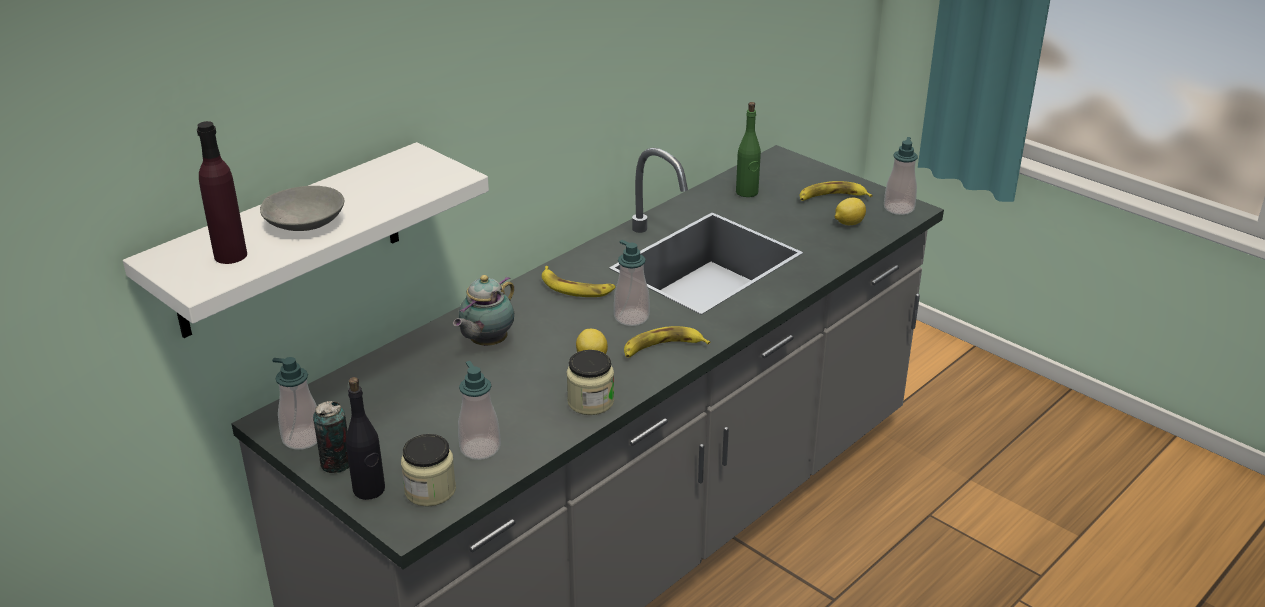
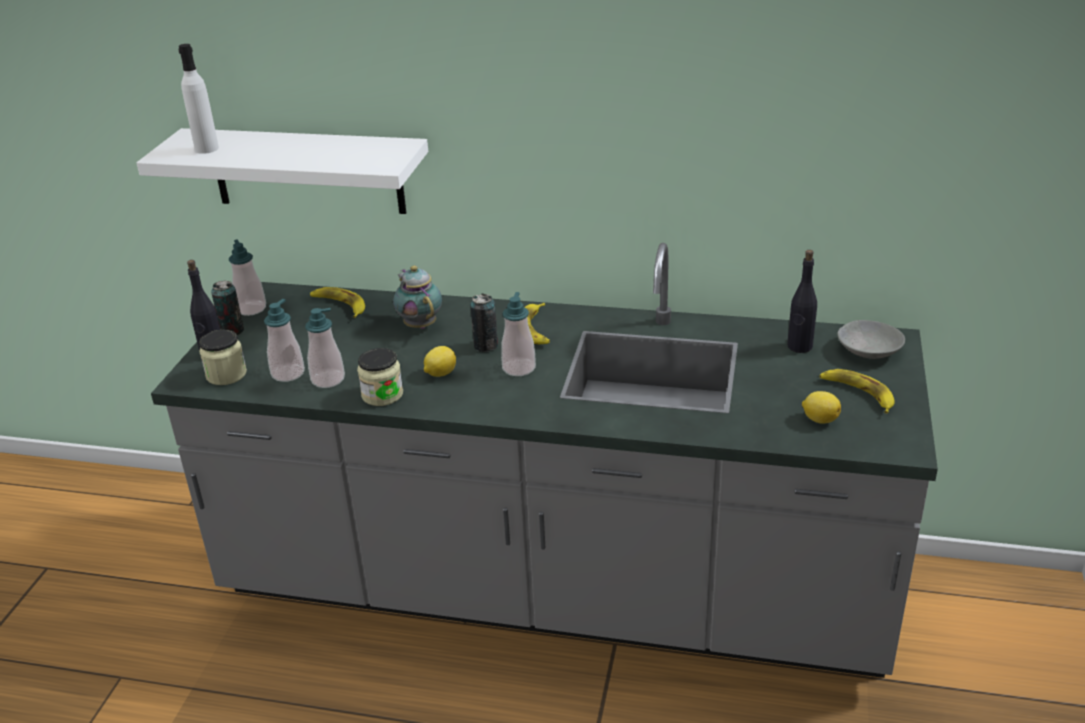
camera: 60 degrees right, 0 degrees up
(230, 255) = (207, 149): purple bottle -> white bottle
(304, 222) = (268, 150): grey bowl -> grey bowl (868, 350)
(486, 343) = (420, 324): teapot -> teapot turned 60 degrees clockwise
(572, 321) = (486, 346): none -> can
(662, 348) = (487, 398): banana -> banana (340, 305)
(747, 192) = (799, 346): green bottle -> black bottle
(898, 208) = (895, 439): soap dispenser -> soap dispenser (328, 379)

